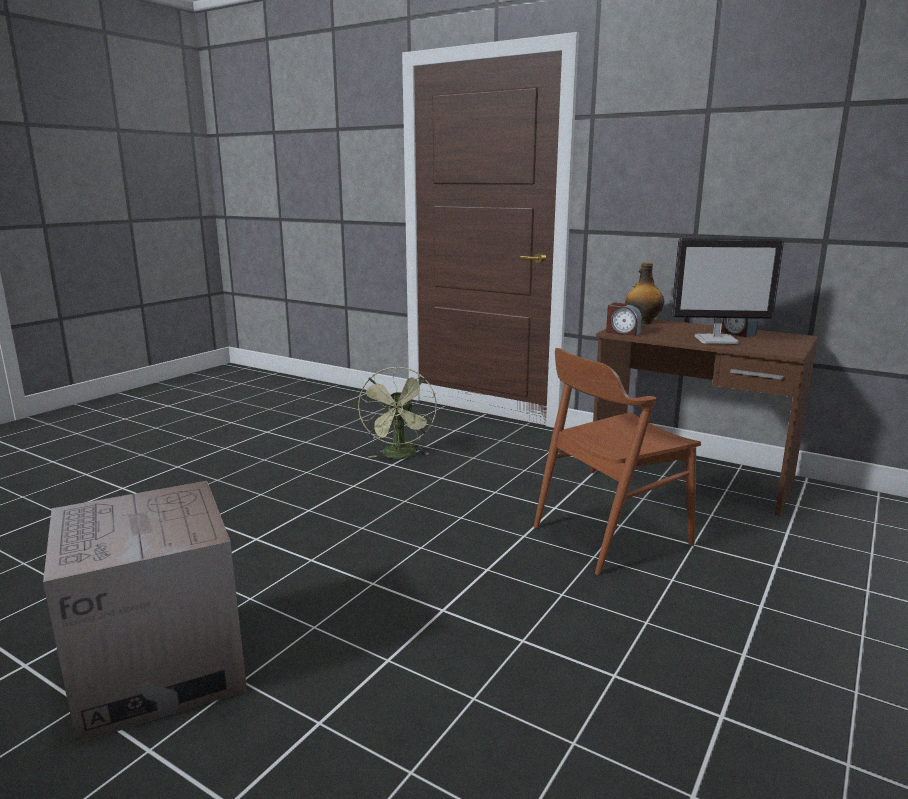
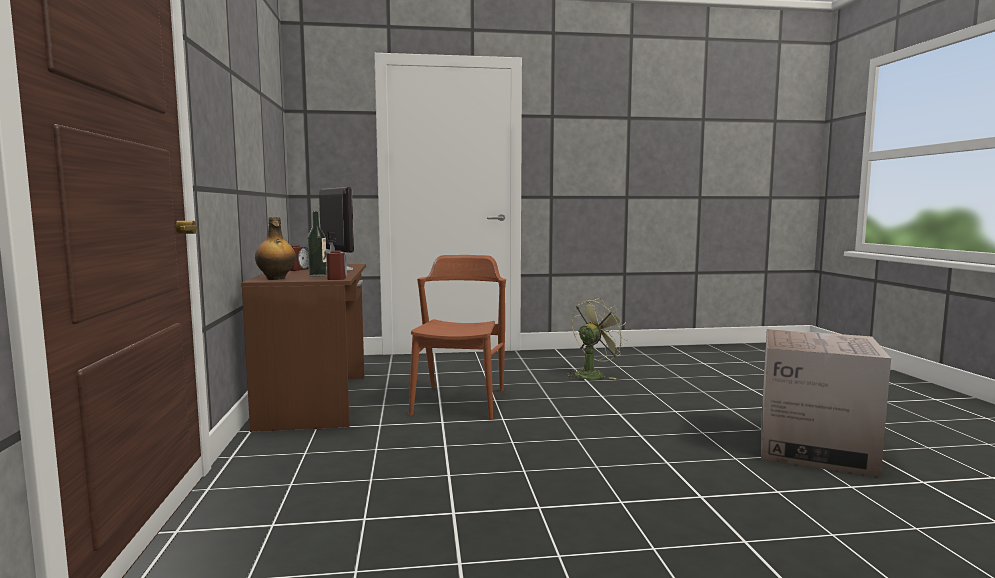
camera: 130 degrees left, 10 degrees down
(400, 456) = (420, 519): green fan -> green fan (592, 374)
(610, 535) = (459, 402): brown chair -> brown chair turned 105 degrees counterclockwise
(656, 331) = (318, 275): none -> bottle

